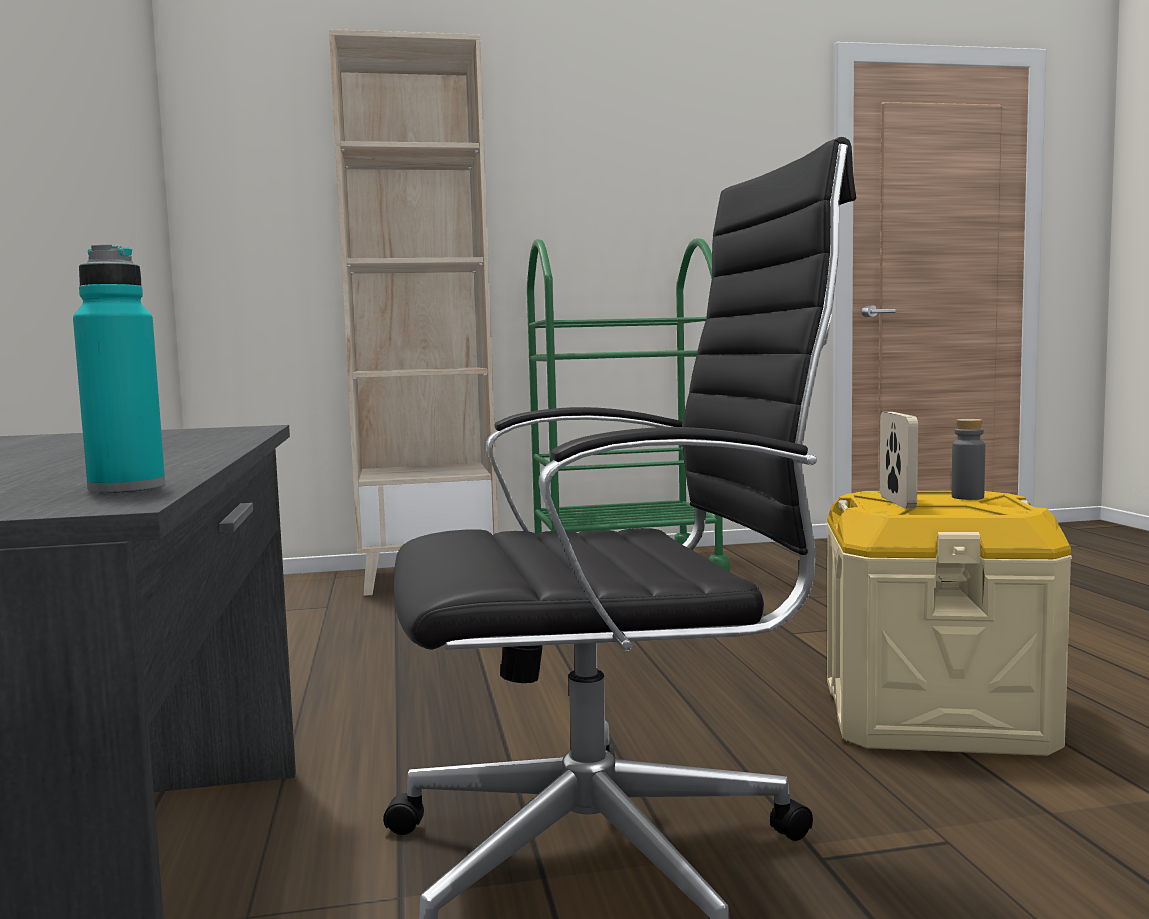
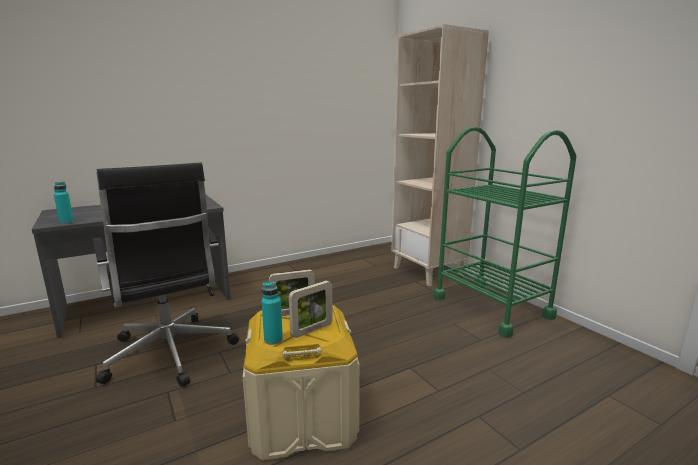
camera: 70 degrees right, 10 degrees up
(967, 497) = (312, 330): grey bottle -> picture frame
(1010, 509) = (273, 340): none -> turquoise bottle

